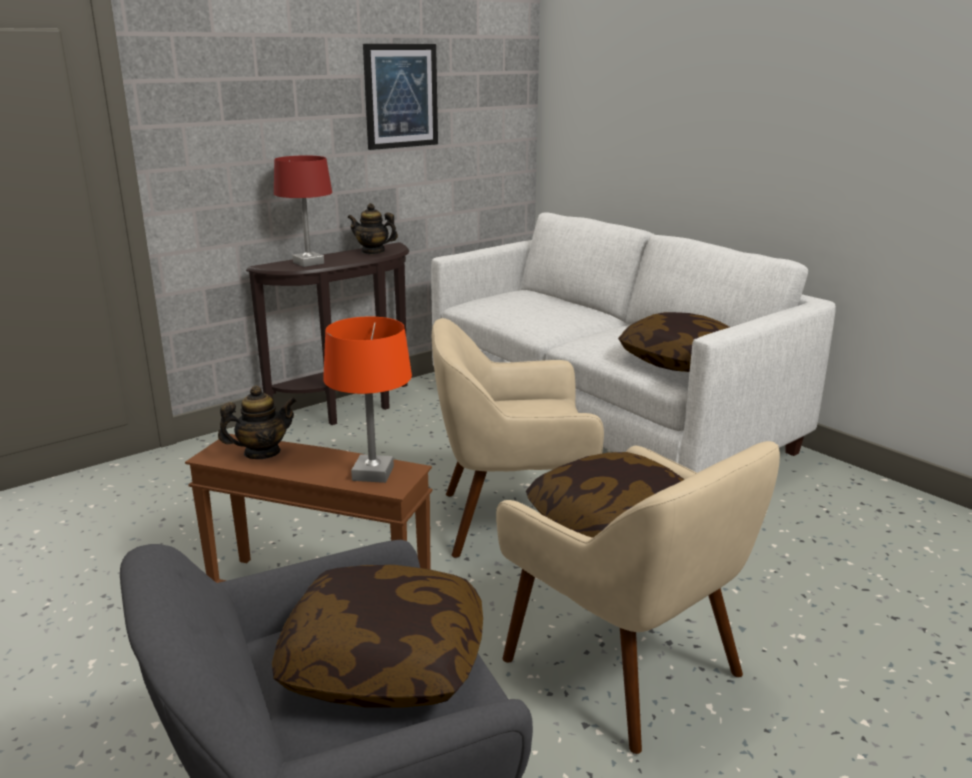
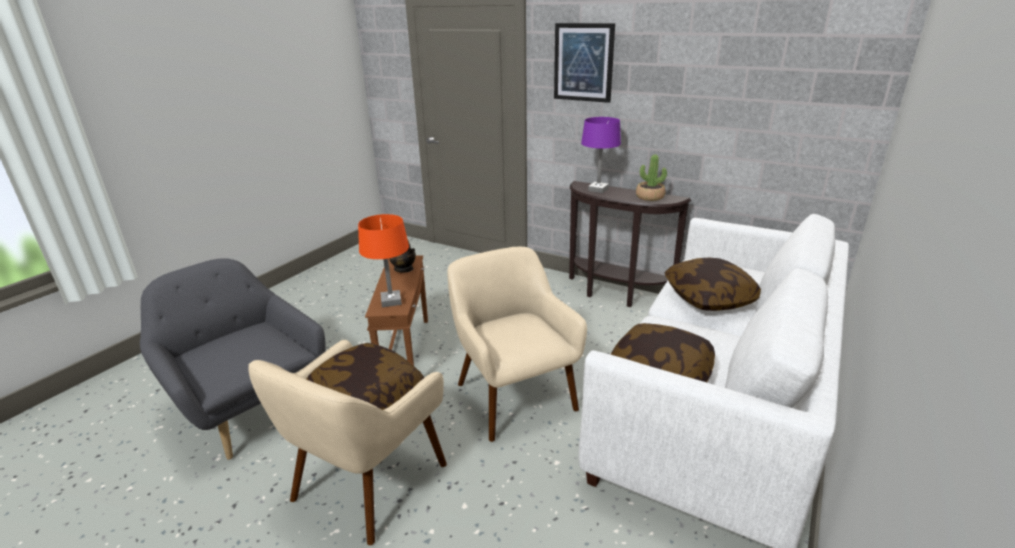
camera: 70 degrees right, 5 degrees up
(308, 263) = (598, 190): red table lamp -> purple table lamp
(373, 251) = (649, 197): teapot -> potted plant
(384, 663) = (237, 354): pillow -> pillow (709, 297)
(400, 96) = (718, 84): picture -> picture (583, 62)

